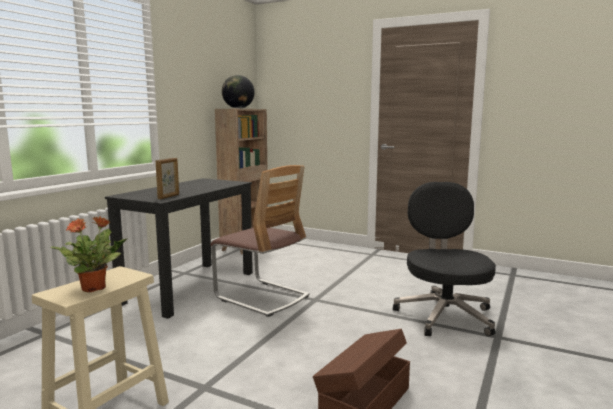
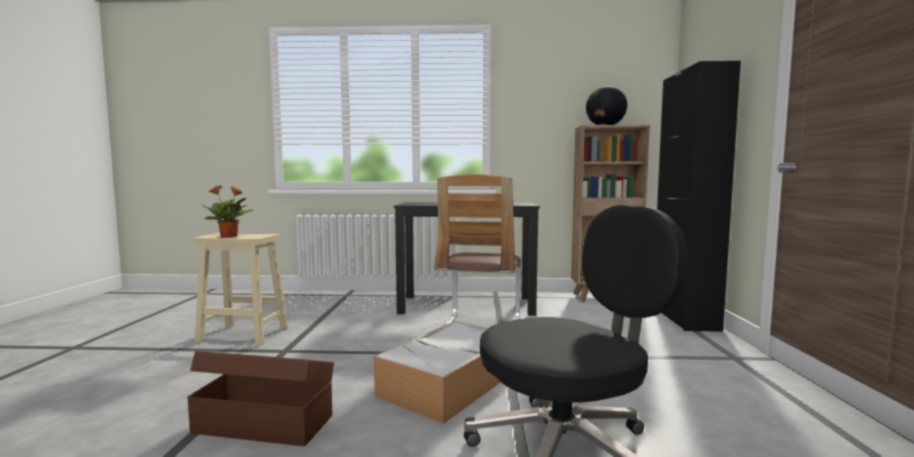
camera: 65 degrees right, 5 degrees down
(169, 197) = (421, 204): picture frame -> none
(309, 243) = (684, 318): none -> black cabinet
(347, 326) = (449, 384): none -> storage box

